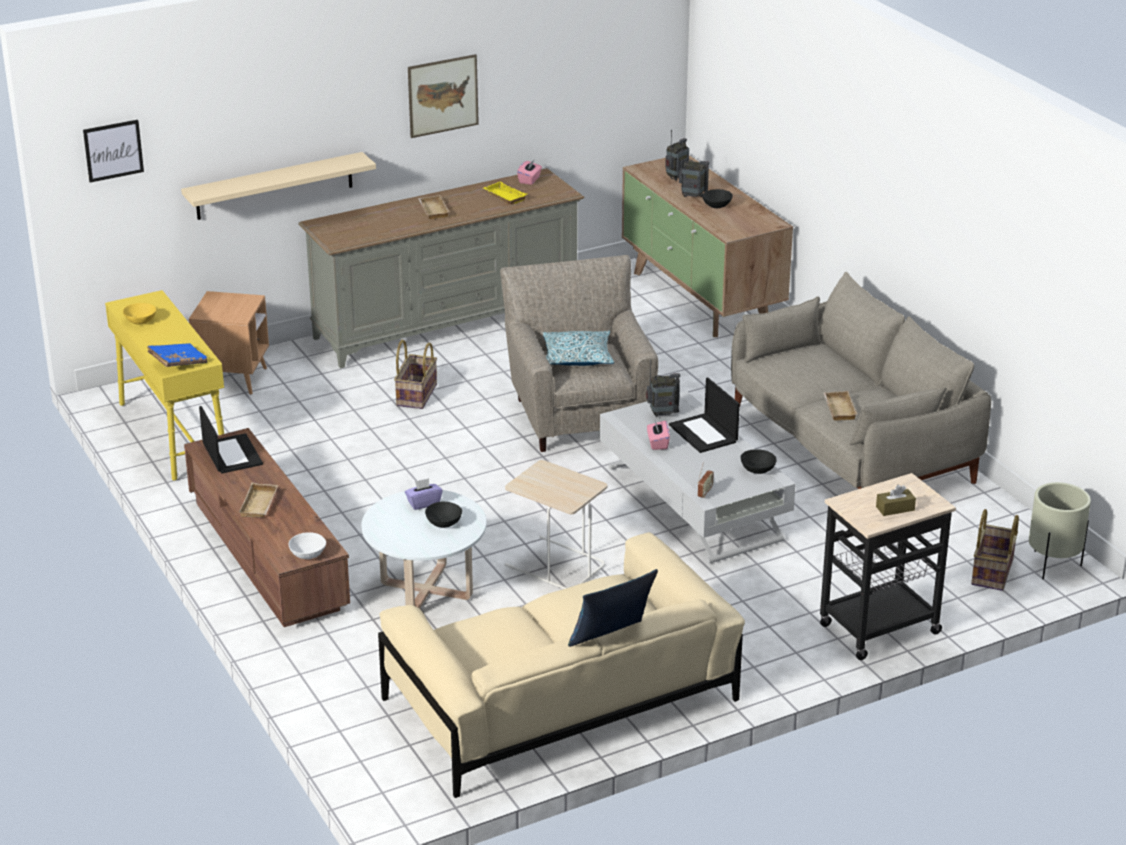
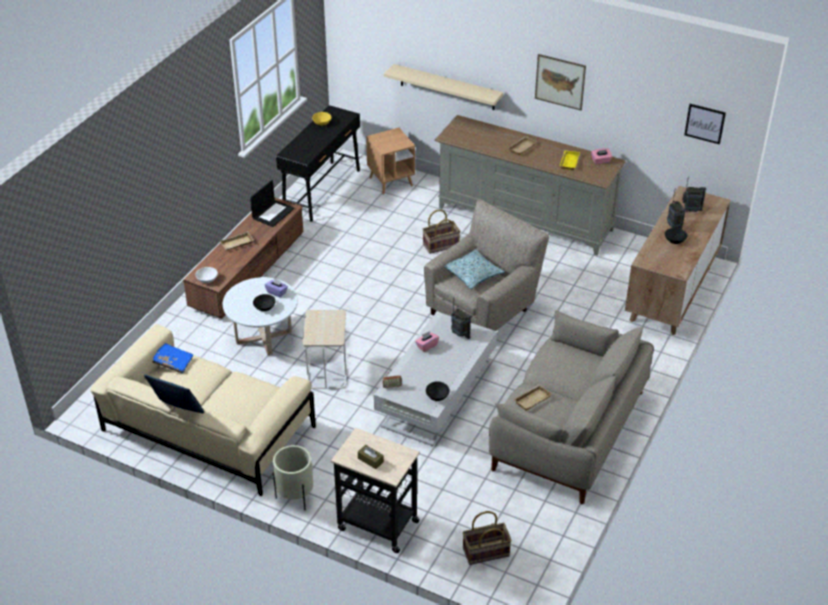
camera: 55 degrees right, 10 degrees up
(113, 150) = (358, 25): picture -> picture (704, 123)
(174, 434) = (322, 191): yellow console table -> black console table
(178, 363) = (294, 153): blue book -> blue book (173, 362)
(704, 433) = (455, 359): laptop -> none
(1052, 565) = (521, 578): beige planter -> beige planter (295, 497)

